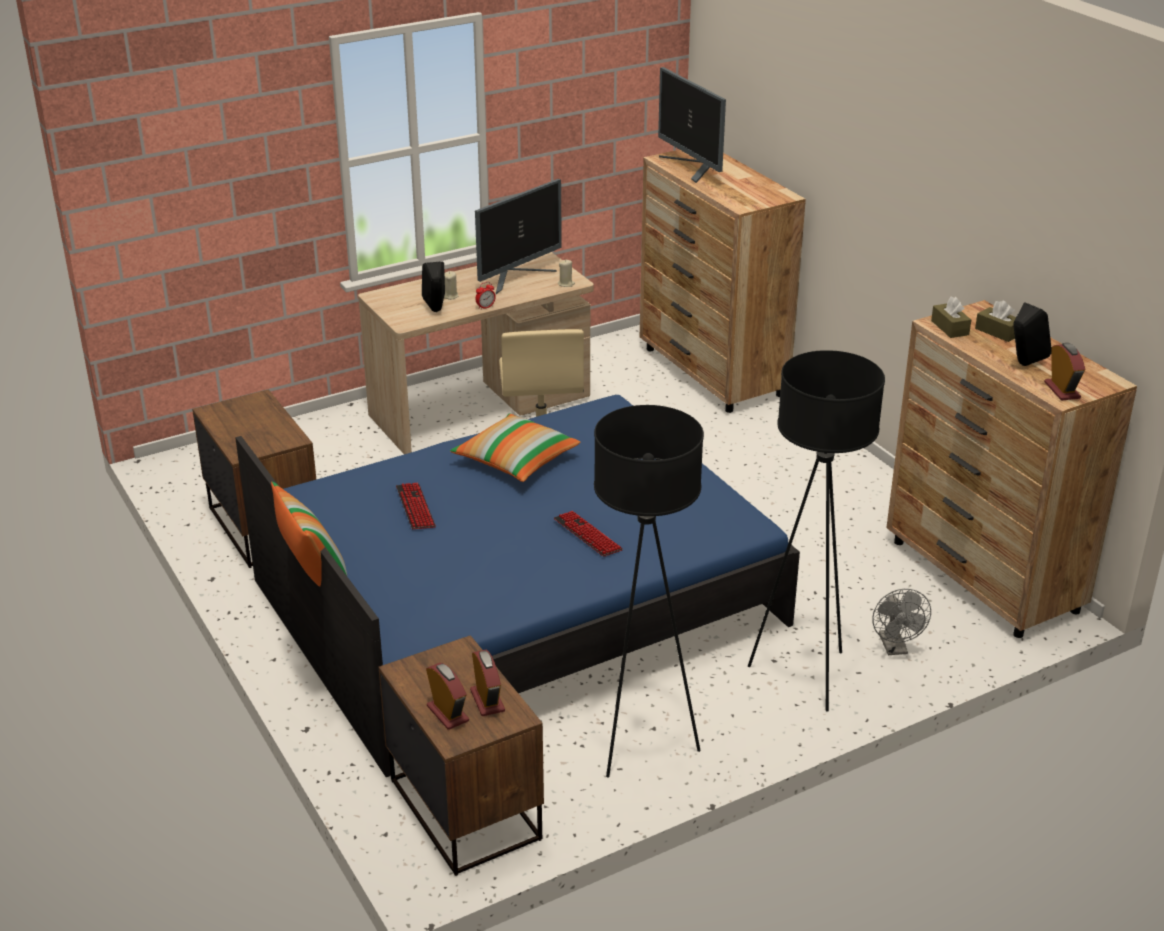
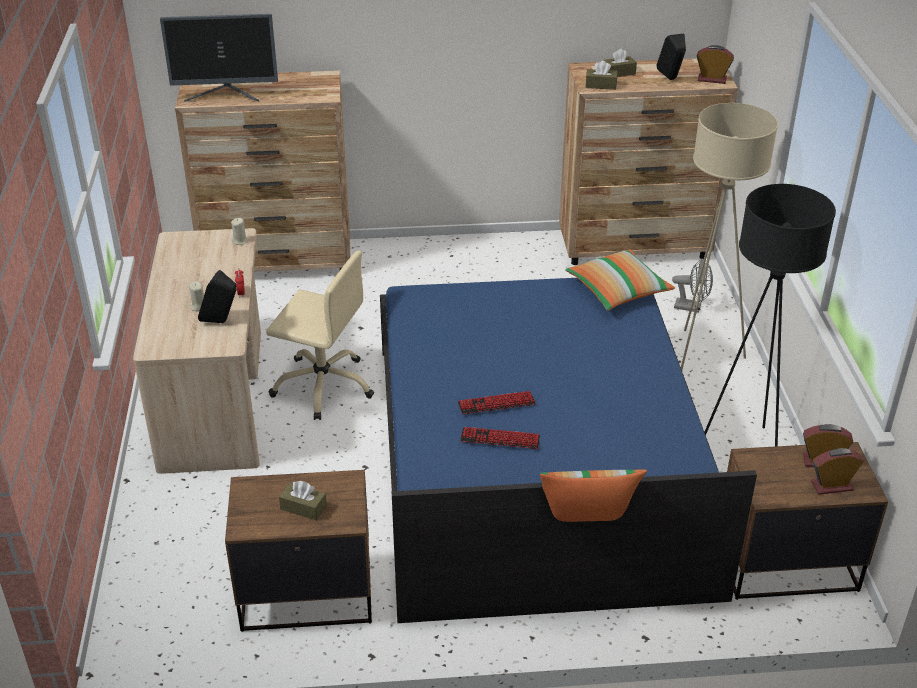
camera: 65 degrees left, 5 degrees up
(247, 429) = (303, 508): none -> brown tissue box
(515, 461) = (461, 366): pillow -> pillow (618, 291)
(517, 277) = (198, 261): monitor -> none
(587, 535) = (599, 360): keyboard -> keyboard (496, 404)
(803, 675) = (702, 354): black floor lamp -> beige floor lamp

